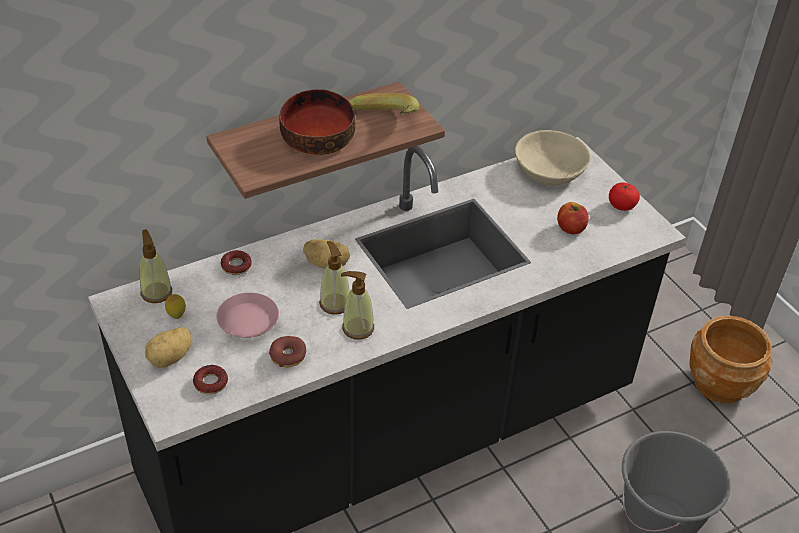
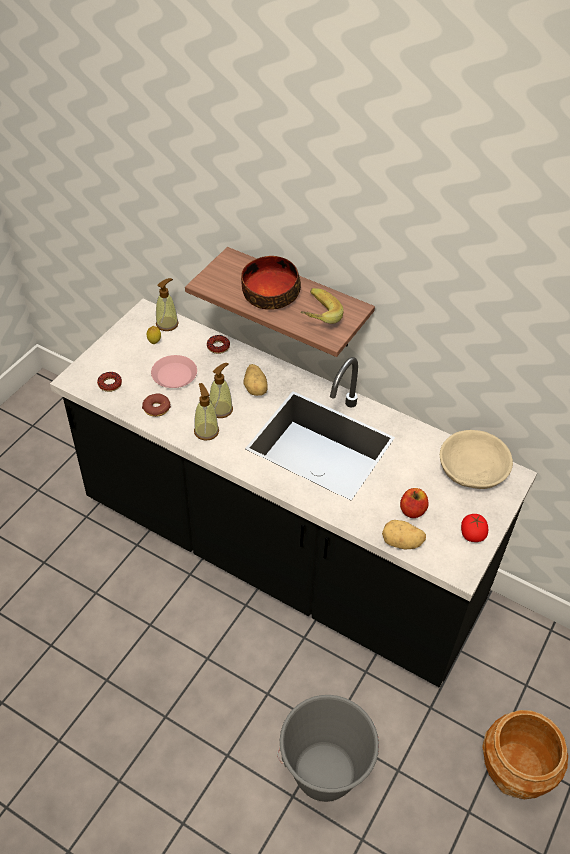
camera: 60 degrees right, 5 degrees up
(171, 358) = (118, 357): potato -> potato (401, 543)

